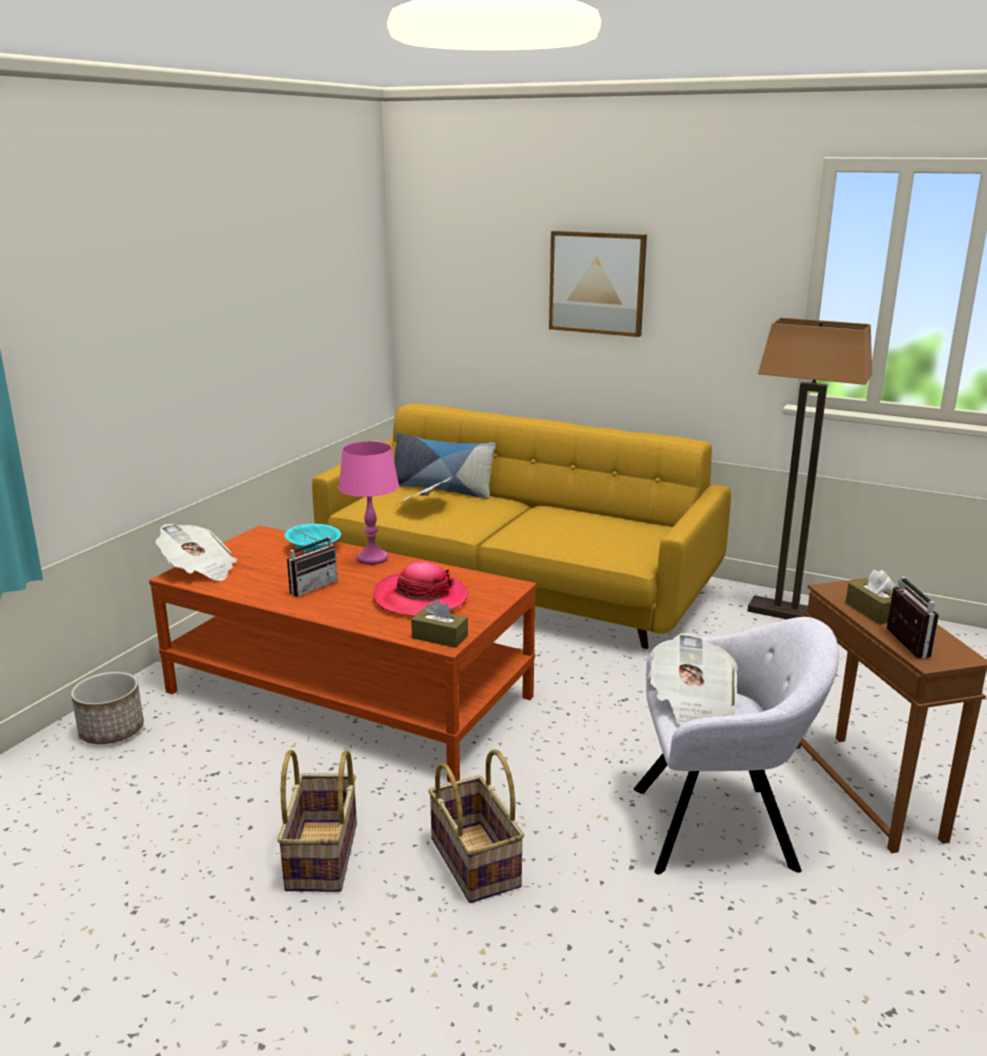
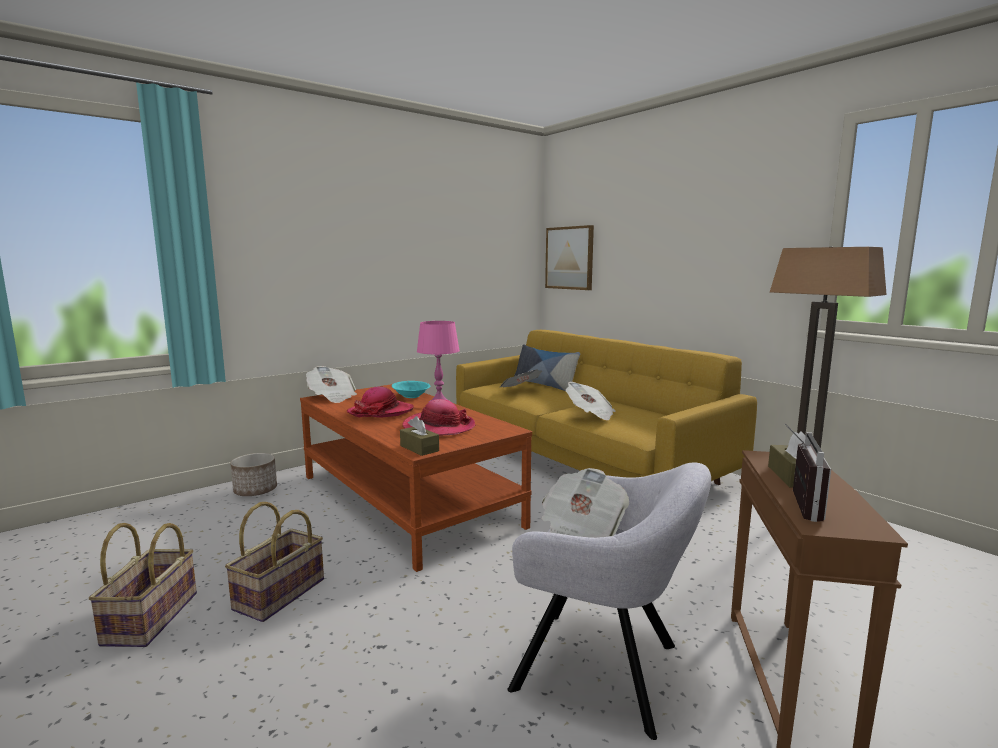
camera: 25 degrees right, 10 degrees down
(310, 586) = (380, 412): radio -> hat
(477, 862) = (374, 632): basket -> basket (152, 618)
(552, 536) = (590, 414): none -> newspaper
(597, 283) = (666, 240): picture -> picture (569, 258)

